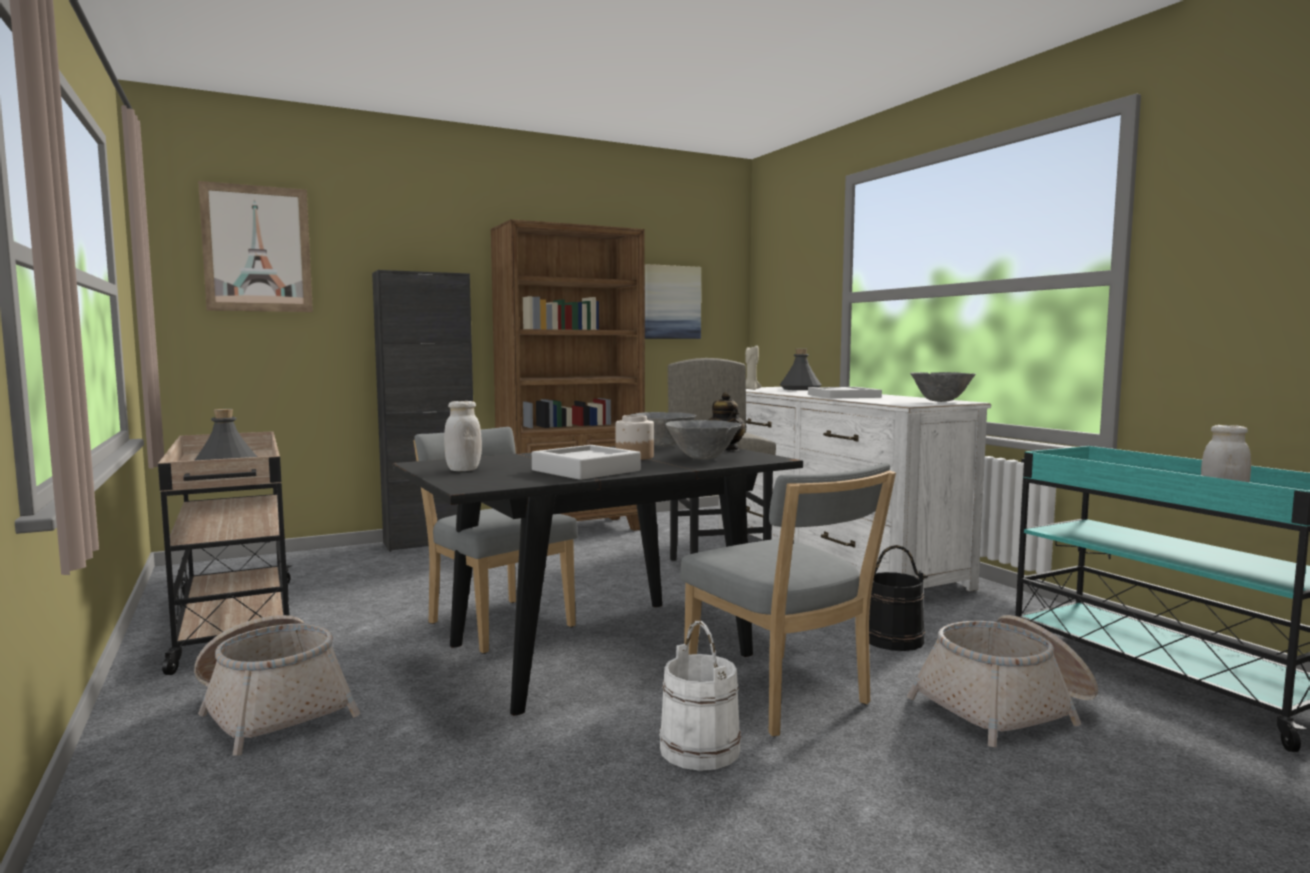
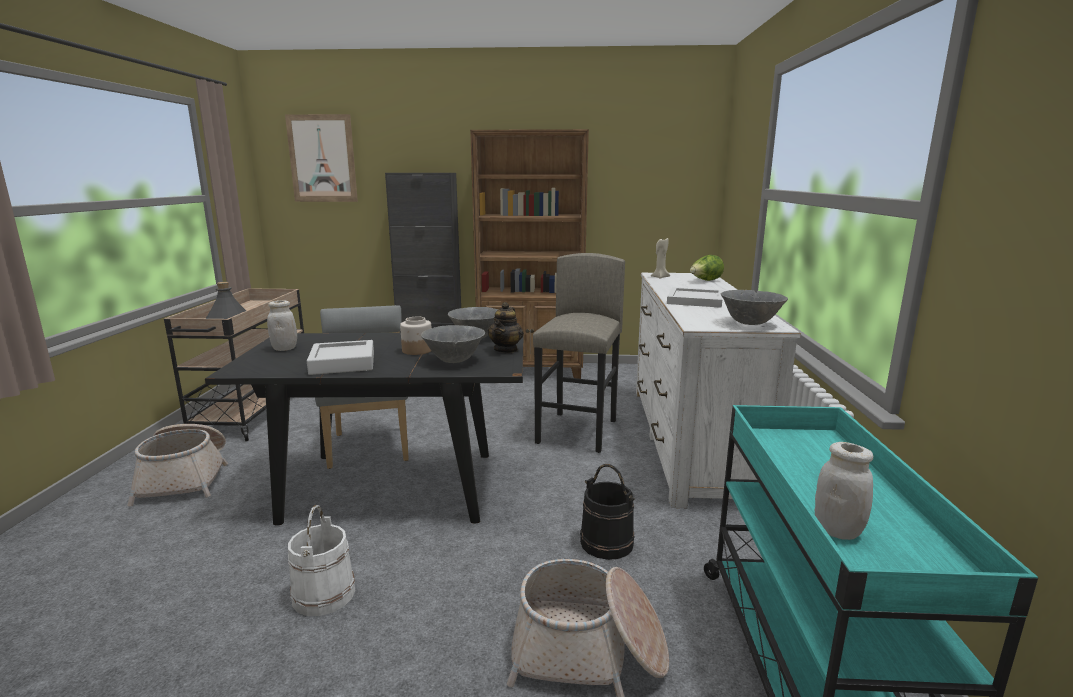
camera: 30 degrees right, 10 degrees up
(672, 302) = (640, 188): picture -> none
(781, 697) = (438, 570): grey chair -> none
(800, 389) = (705, 281): grey bottle -> lettuce

